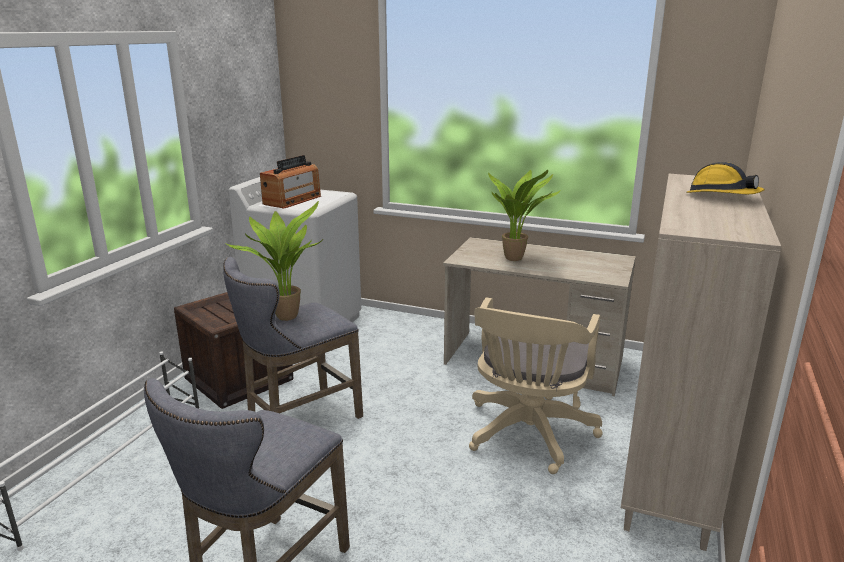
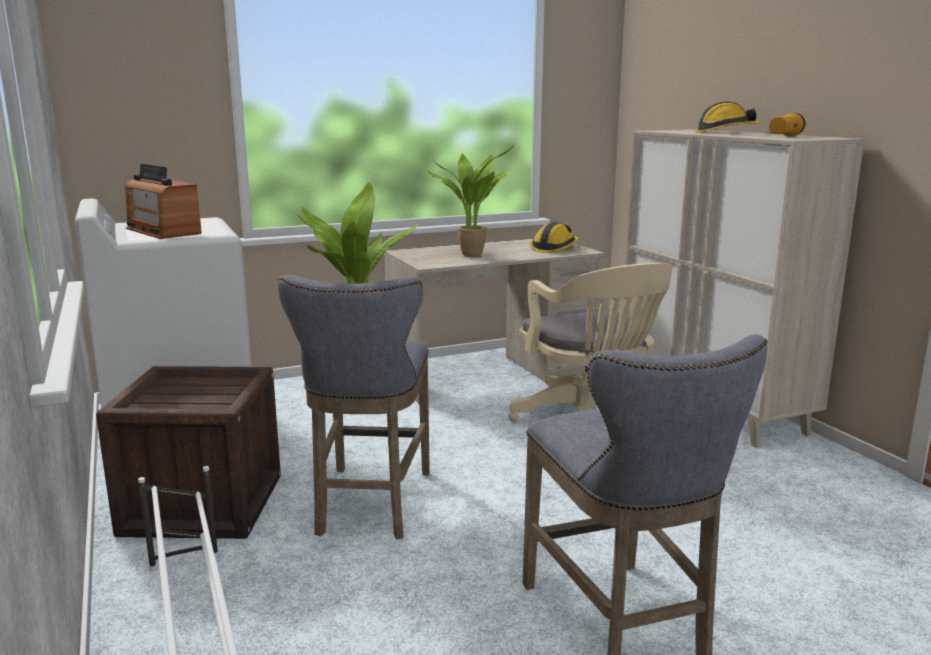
camera: 45 degrees left, 5 degrees down
(292, 200) = (163, 231): radio -> radio turned 150 degrees clockwise
(597, 269) = (554, 248): none -> hard hat
(723, 219) = (784, 136): none -> flashlight

